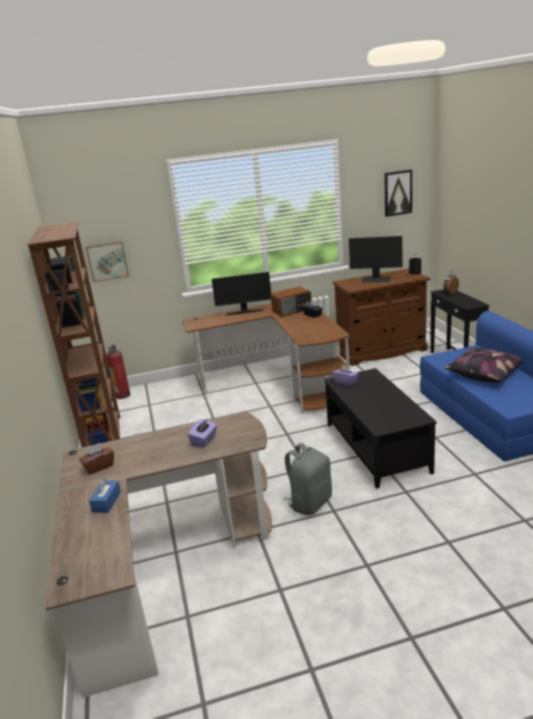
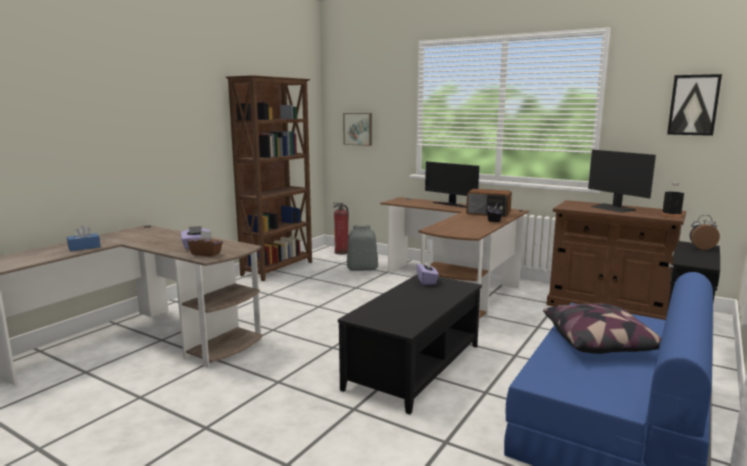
camera: 45 degrees right, 10 degrees down
(99, 467) = (132, 235): brown tissue box -> brown tissue box (206, 254)
(310, 502) = (279, 366): grey backpack -> grey backpack (362, 269)

